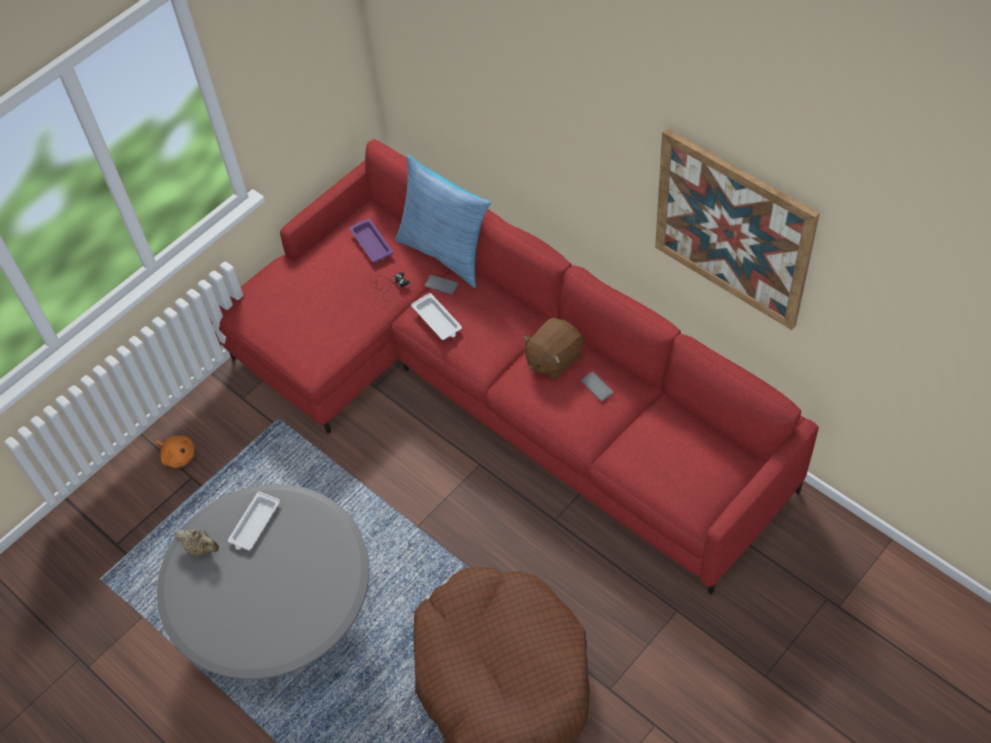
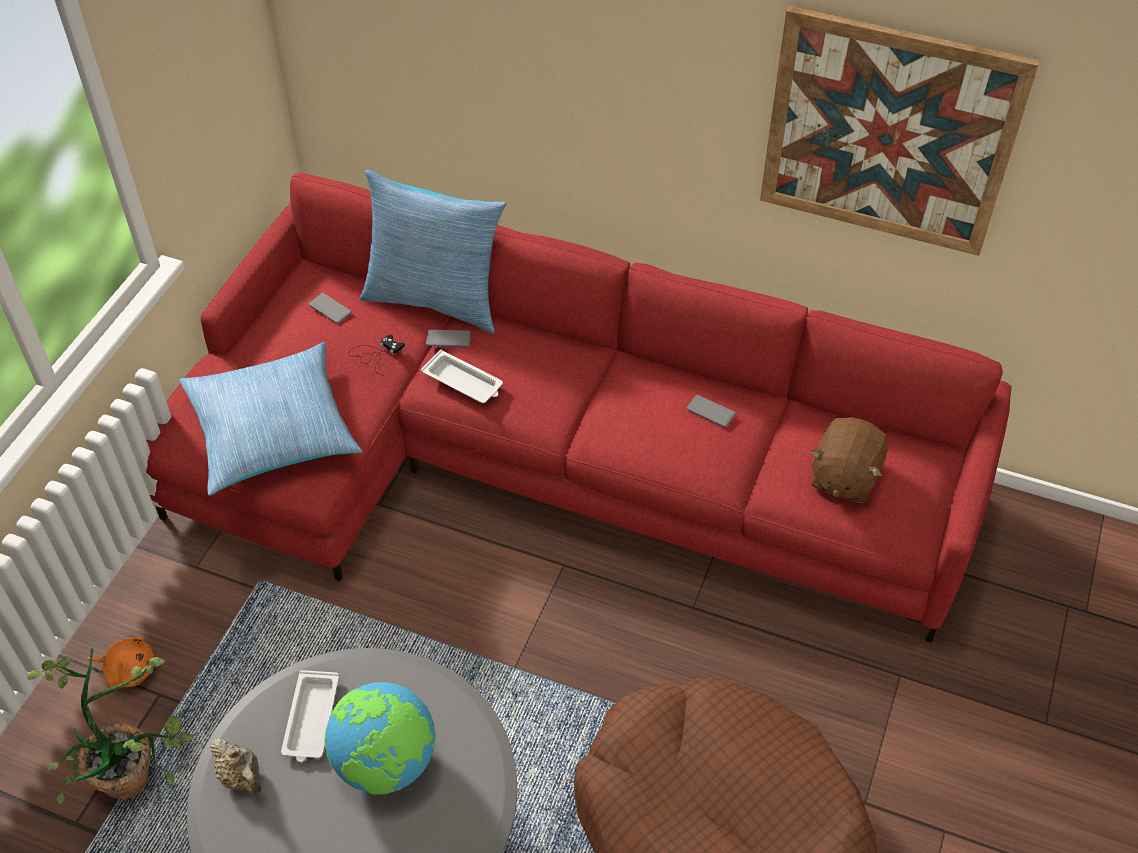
camera: 25 degrees left, 5 degrees down
(160, 520) = (134, 767): none -> potted plant
(201, 548) = (242, 777): beige teapot -> beige teapot turned 45 degrees clockwise
(288, 566) = (386, 763): none -> globe
(301, 322) = (273, 429): none -> pillow
(371, 242) = (330, 309): purple tray -> phone
(553, 359) = (637, 393): brown plush toy -> brown plush toy (843, 477)

